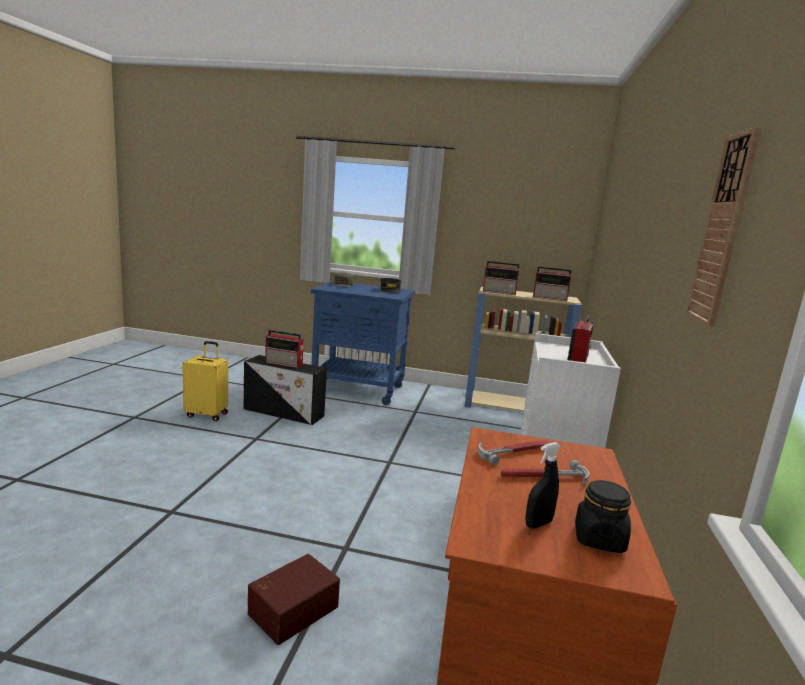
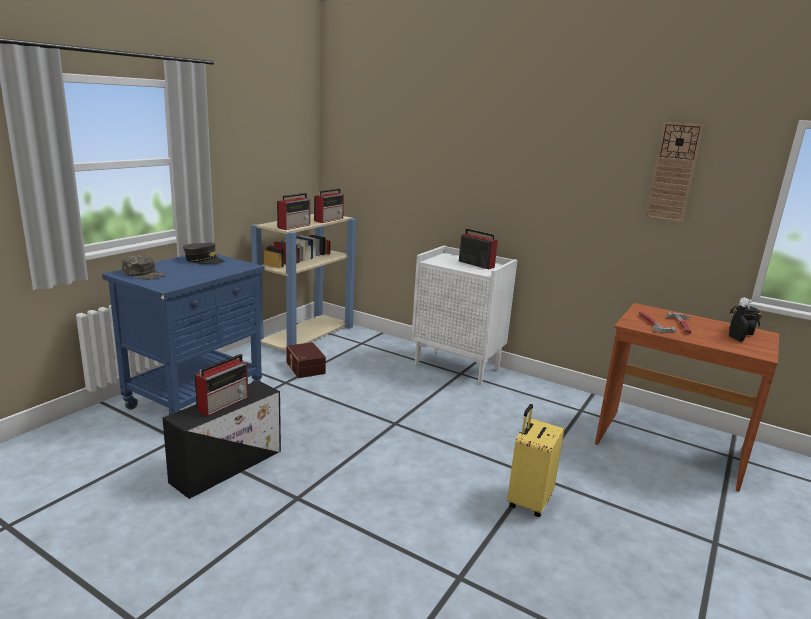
camera: 70 degrees left, 5 degrees up
(207, 414) = (185, 535): yellow suitcase -> yellow suitcase (528, 501)
(292, 609) = (609, 513): brown storage box -> brown storage box (304, 368)

